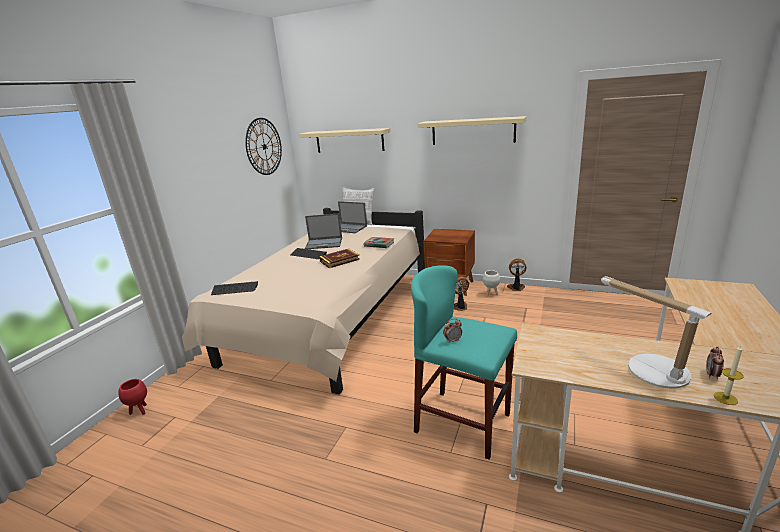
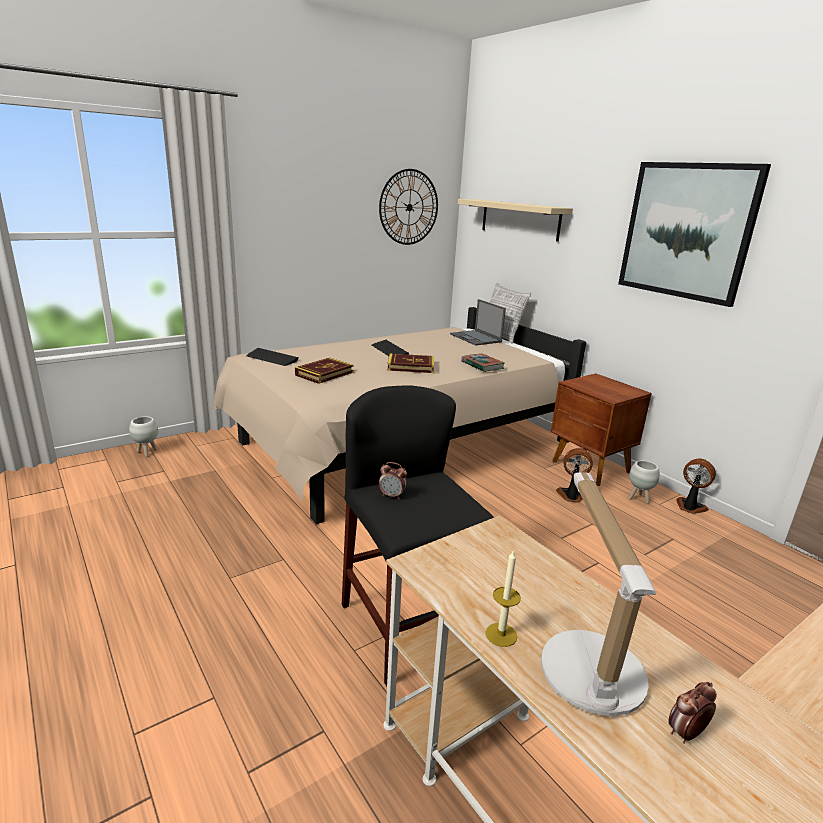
camera: 30 degrees right, 0 degrees up
(140, 411) = (146, 453): red planter -> white planter
(292, 286) = (324, 374): none -> book
(324, 243) = (424, 345): laptop -> none
(463, 423) = (407, 628): turquoise stool -> black stool
(472, 131) = (687, 231): beige shelf -> picture
(725, 398) = (647, 776): candle -> candle (501, 634)

